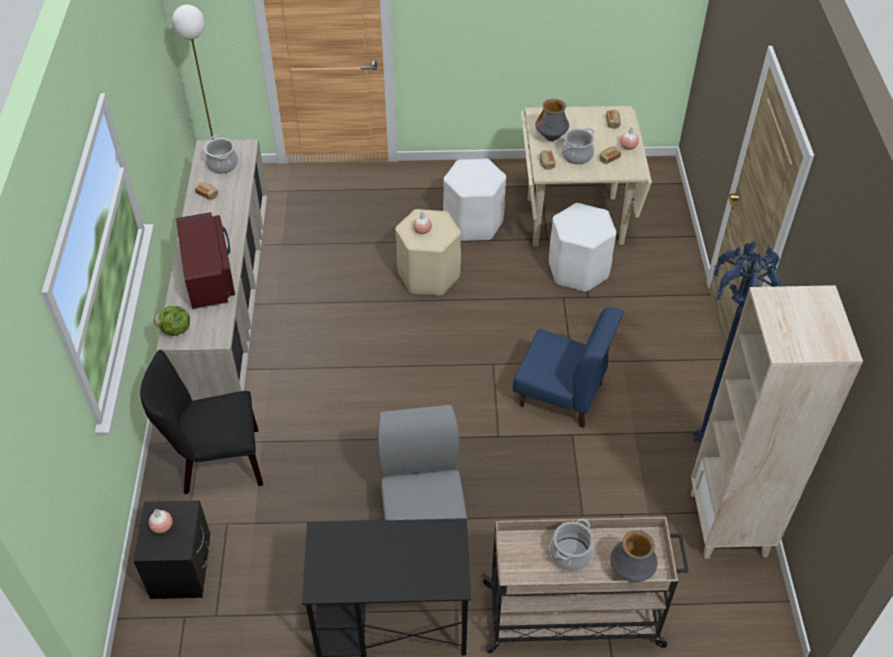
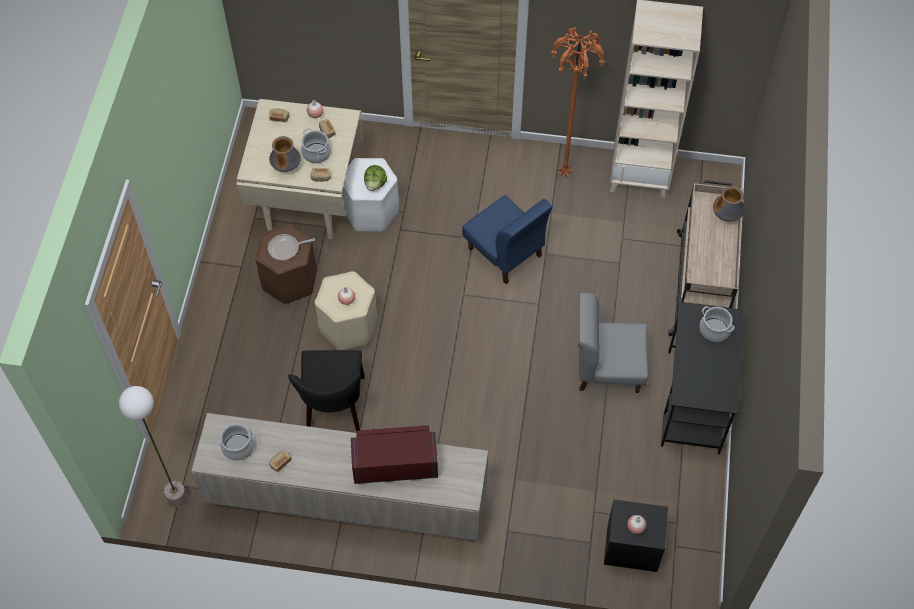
camera: 80 degrees left, 10 degrees up
(175, 330) = (458, 494): lettuce -> lettuce (375, 184)
(215, 463) = (531, 518): black chair -> black chair (334, 409)
(473, 177) = (286, 249): none -> frying pan
(473, 223) = (289, 280): white stool -> brown stool
(561, 395) = (505, 253): blue chair -> blue chair turned 105 degrees clockwise
(570, 554) = (710, 247): cooking pot -> cooking pot (714, 330)
(698, 441) = (565, 174): blue floor lamp -> orange floor lamp

